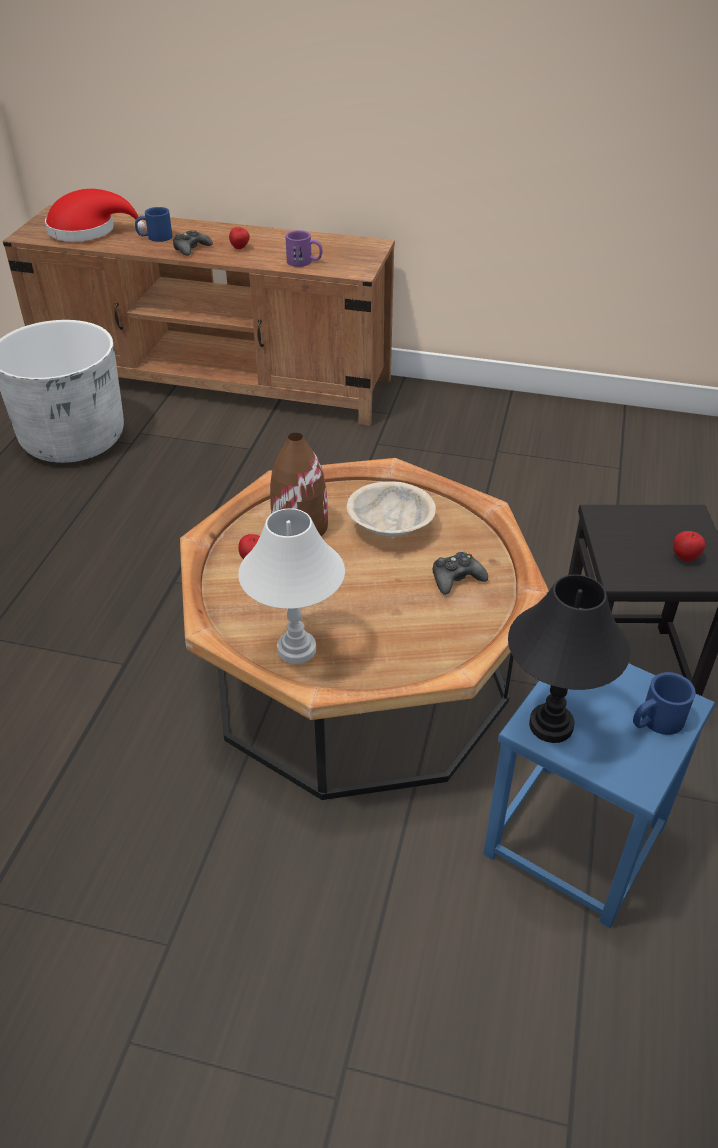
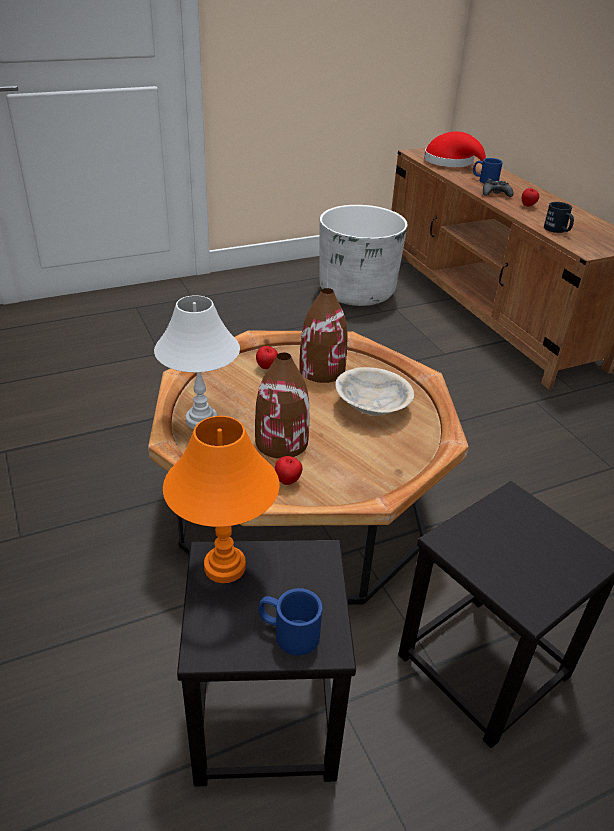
camera: 50 degrees right, 5 degrees down
(304, 262) = (558, 230): purple mug -> black mug
(384, 610) = (282, 442): none -> brown vase
(456, 578) = (356, 461): black game controller -> none
(550, 724) = (225, 566): black table lamp -> orange table lamp
(576, 840) = (264, 719): blue stool -> black stool
(684, 557) = (529, 574): apple -> apple (288, 481)

